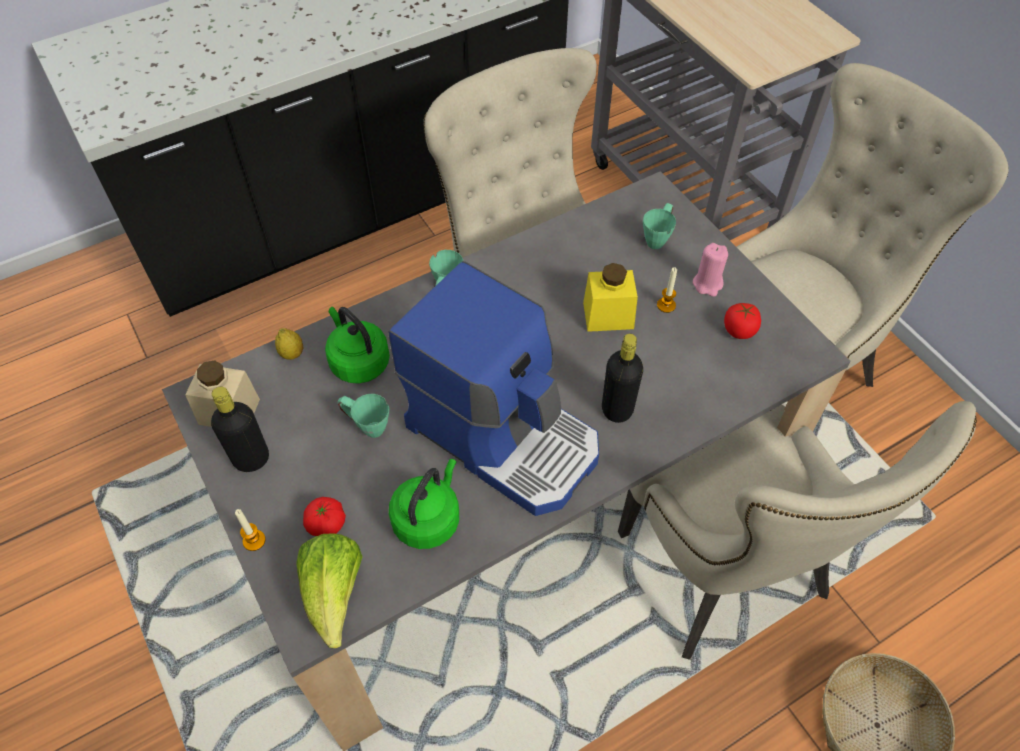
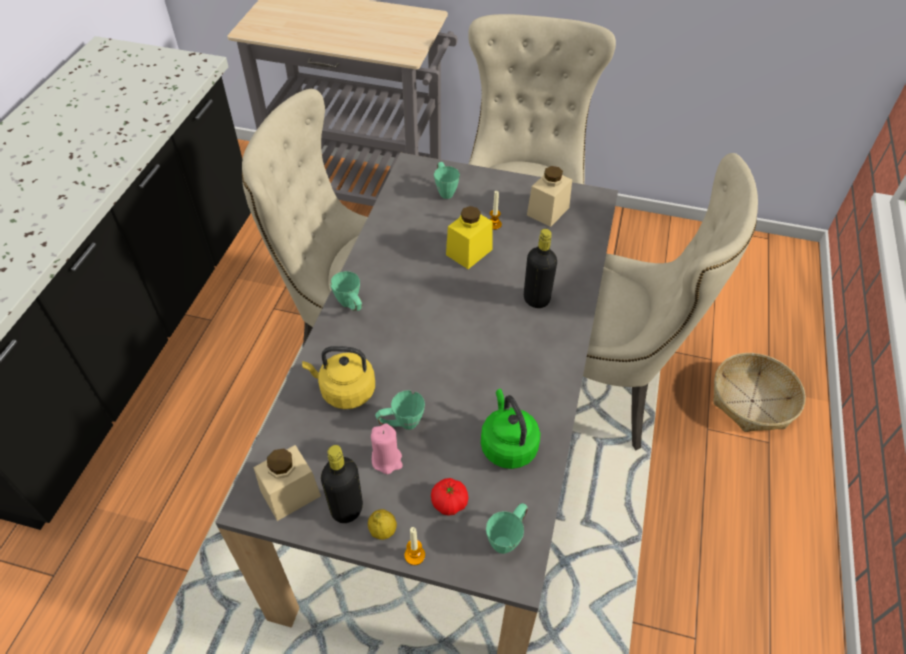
camera: 45 degrees left, 5 degrees down
(292, 354) = (290, 422): lemon -> lemon (383, 531)
(334, 595) = (507, 538): lettuce -> green mug
(358, 361) = (345, 391): green kettle -> yellow kettle
(505, 434) = (492, 361): coffee machine -> none
(707, 284) = (502, 198): pink candle -> pink candle (387, 460)
(739, 330) = (548, 211): tomato -> beige jar

